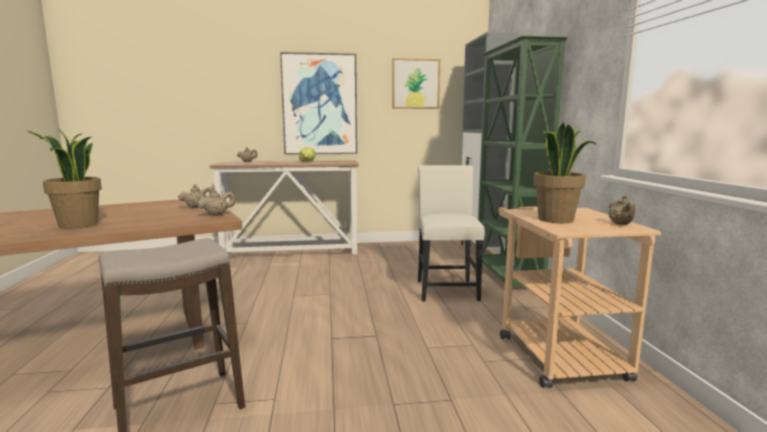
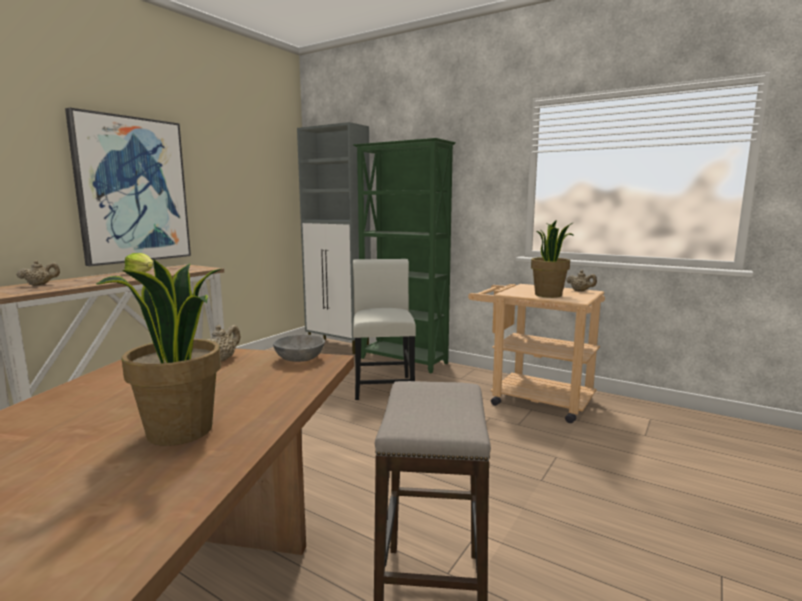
camera: 50 degrees left, 0 degrees up
(217, 215) = (299, 358): beige teapot -> grey bowl
(415, 84) = (243, 167): picture -> none
(446, 288) = (383, 385): white chair -> white chair turned 45 degrees clockwise

